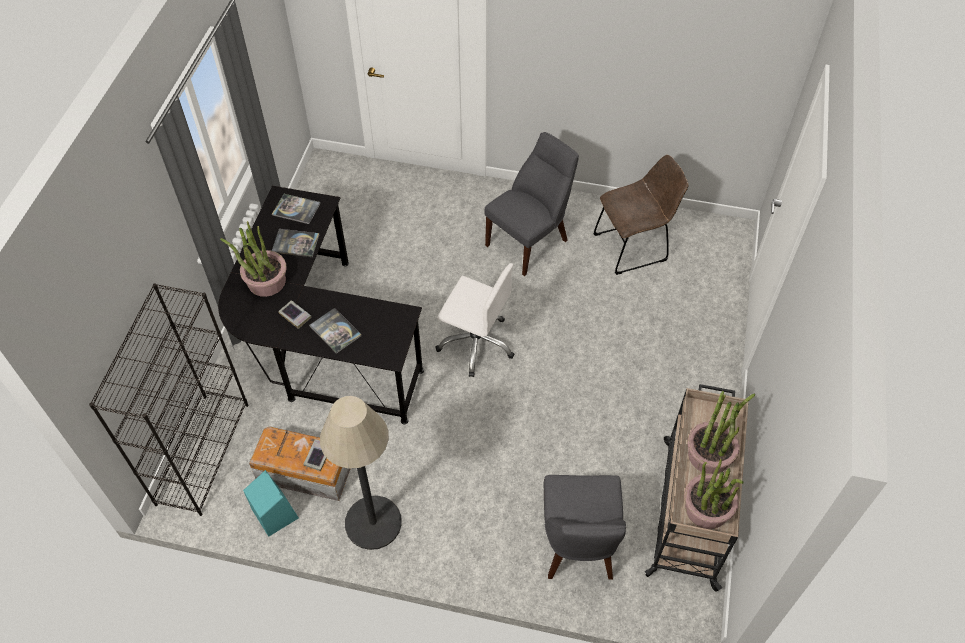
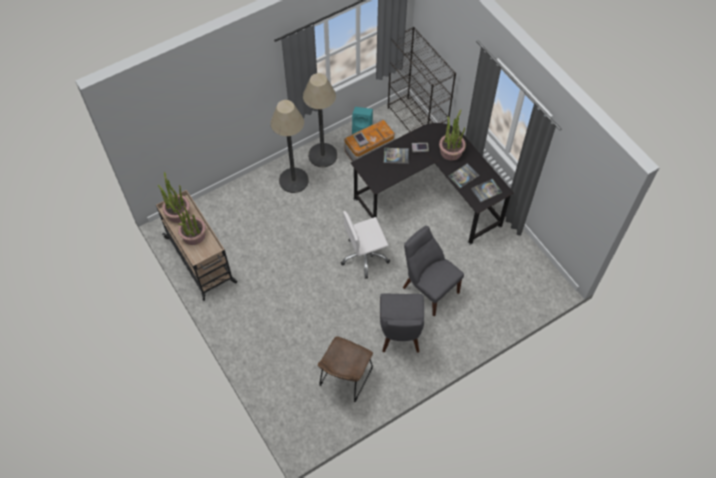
camera: 135 degrees right, 5 degrees up
(453, 519) = (293, 180): none -> floor lamp
(578, 546) = (235, 210): grey chair -> grey chair (428, 288)

